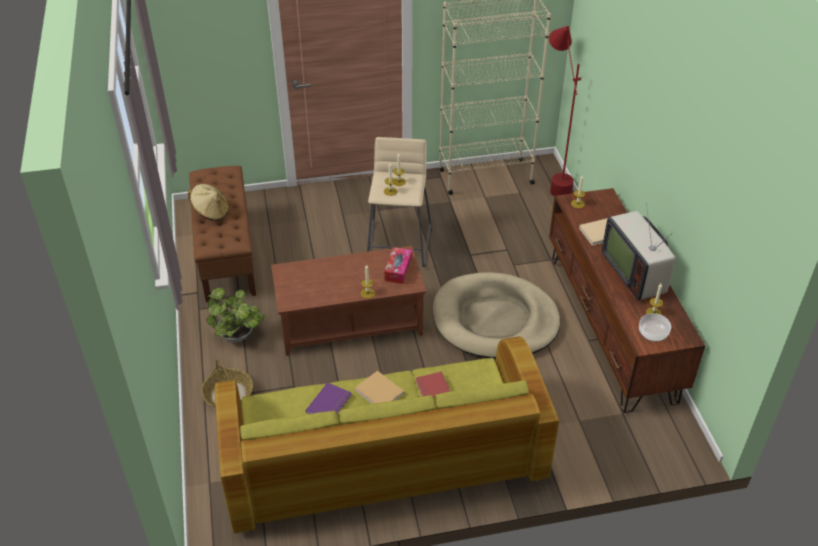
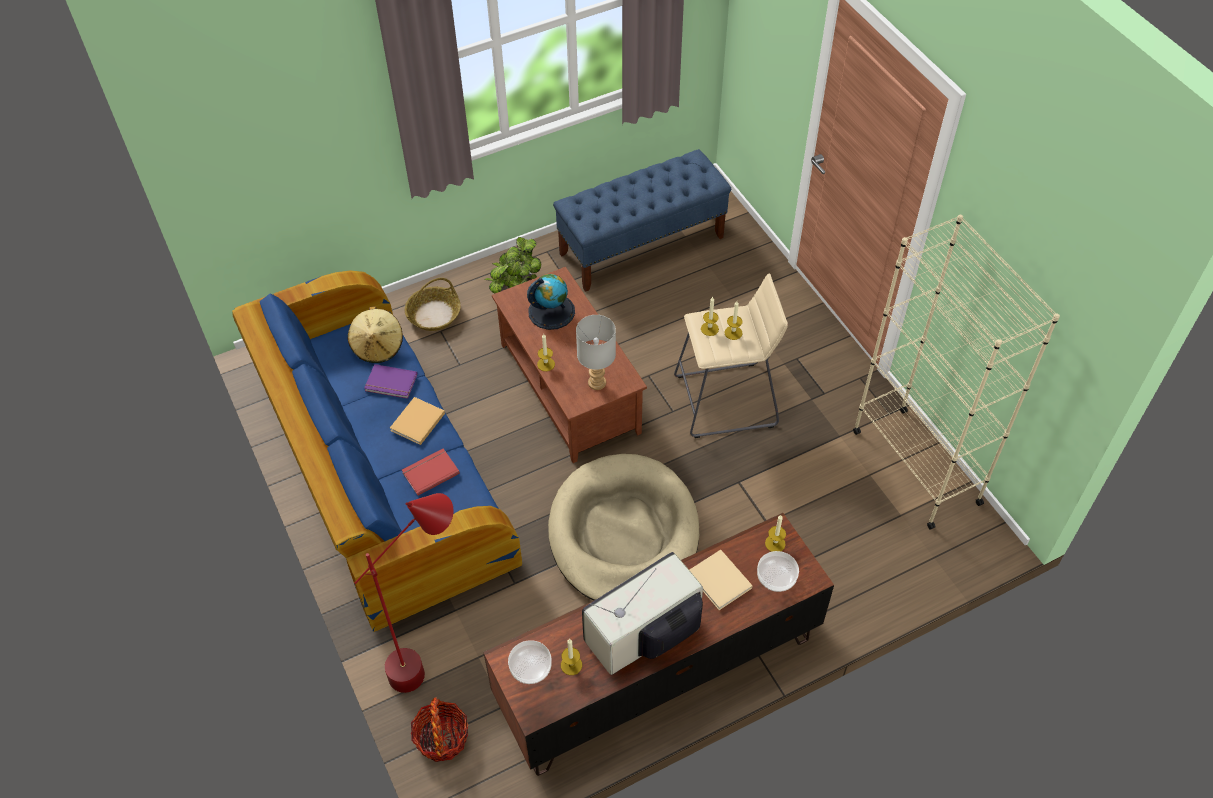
camera: 75 degrees right, 10 degrees up
(211, 212) = (628, 188): beige hat -> beige hat (378, 346)
(226, 254) = (642, 245): brown bench -> blue bench
(315, 280) = (551, 311): none -> globe
(382, 456) = (381, 468): green sofa -> blue sofa
(398, 270) = (596, 383): tissue box -> grey table lamp
(553, 180) = (951, 554): red floor lamp -> red floor lamp (433, 659)
(603, 208) = (777, 577): none -> bowl
(643, 453) = (442, 738): none -> basket

